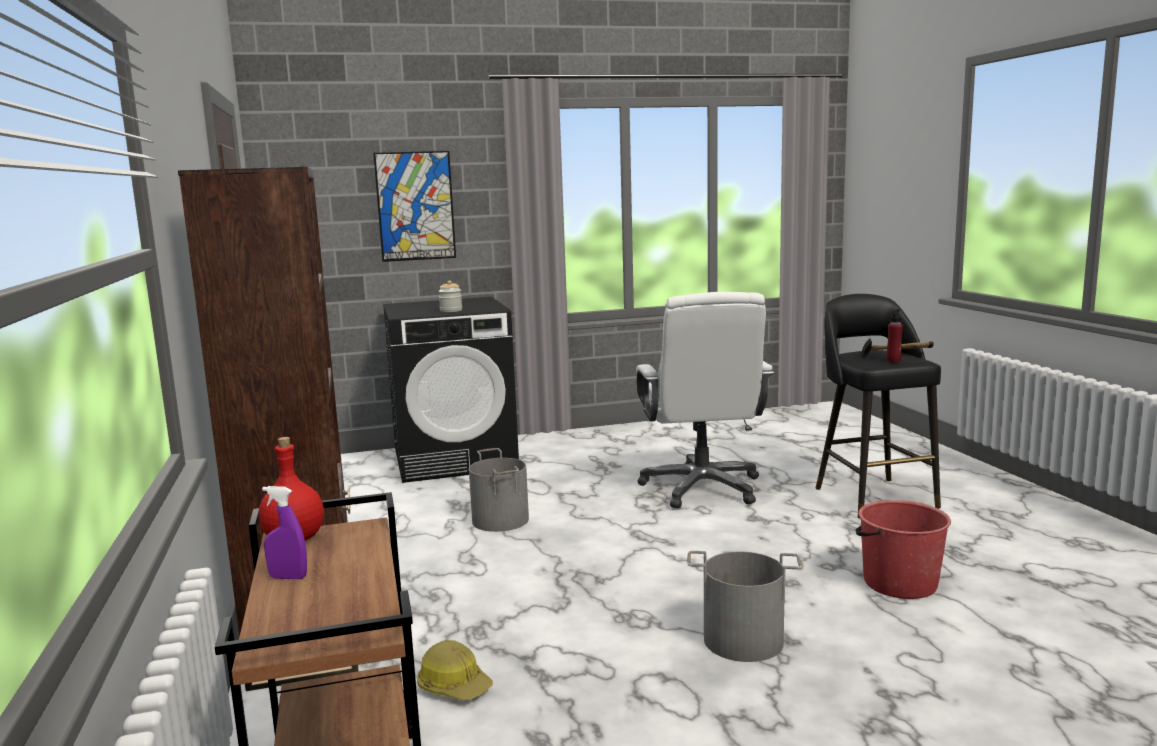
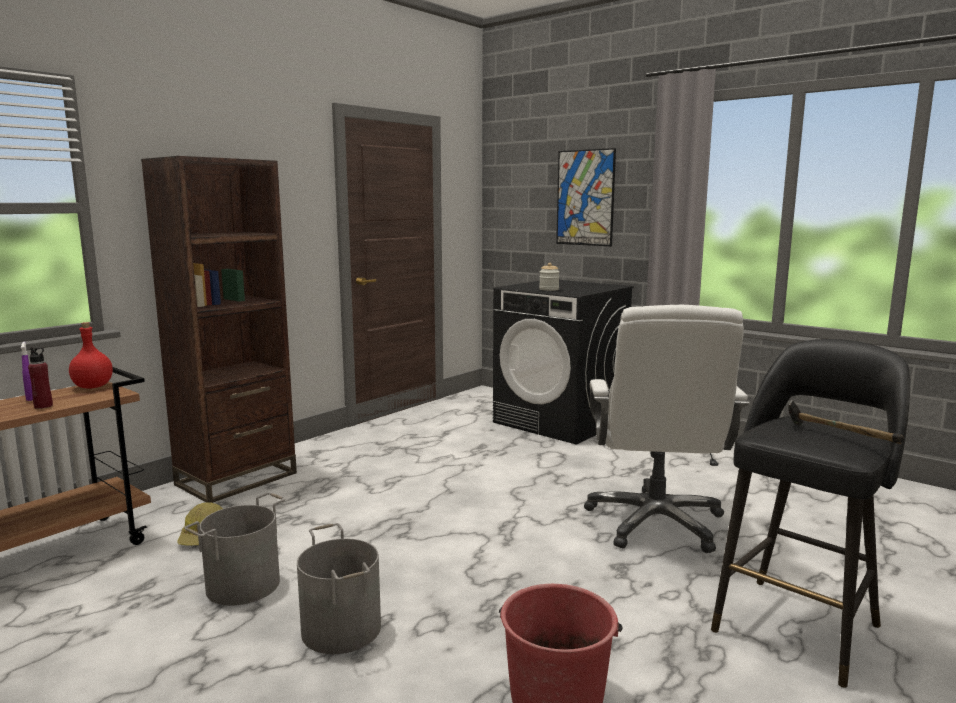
camera: 55 degrees right, 0 degrees up
(499, 520) = (469, 469): grey bucket -> grey bucket (242, 585)
(702, 488) = (656, 522): white office chair -> white office chair turned 45 degrees counterclockwise
(893, 360) = (801, 440): red bottle -> red bottle (43, 406)

